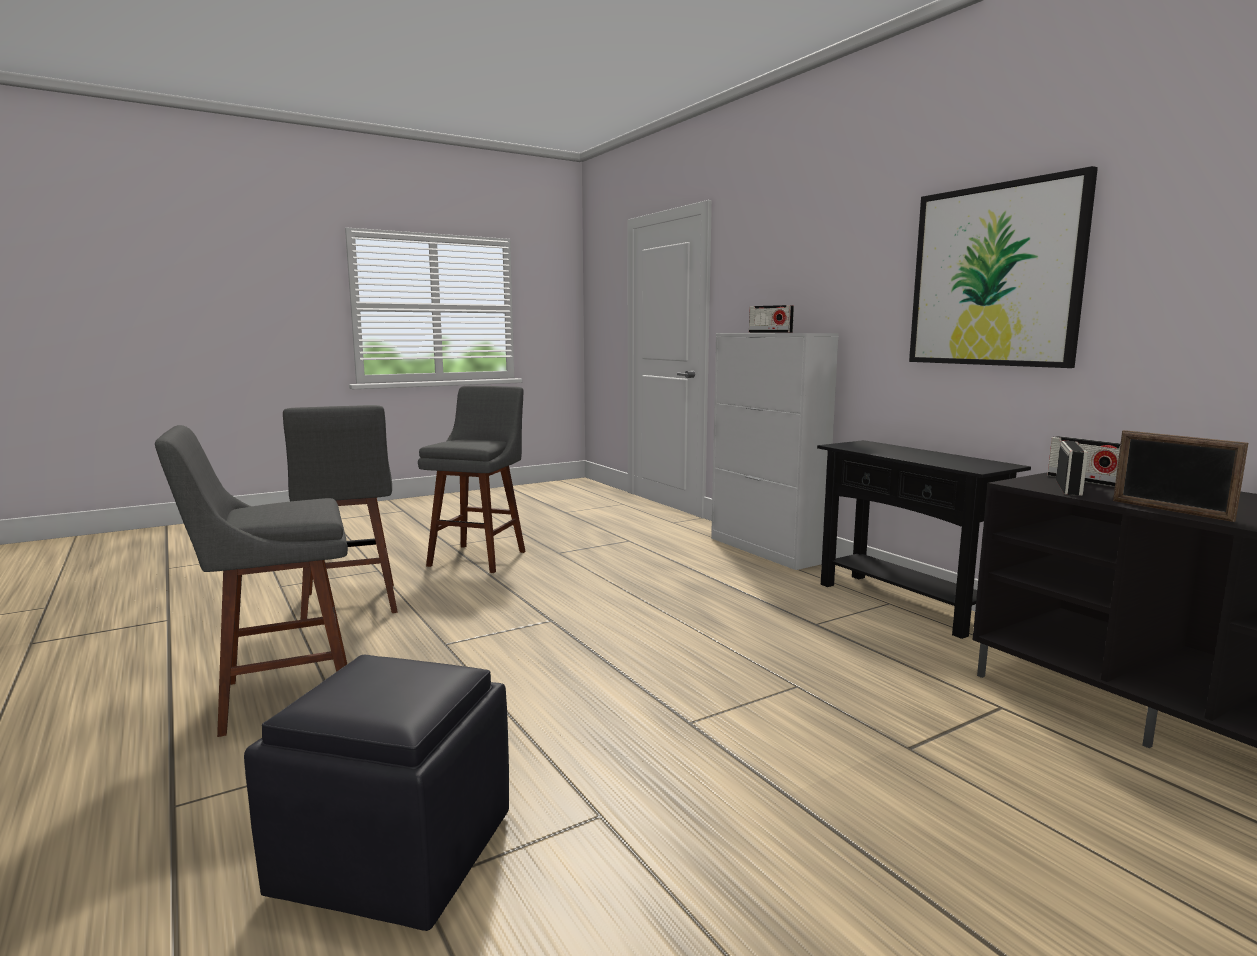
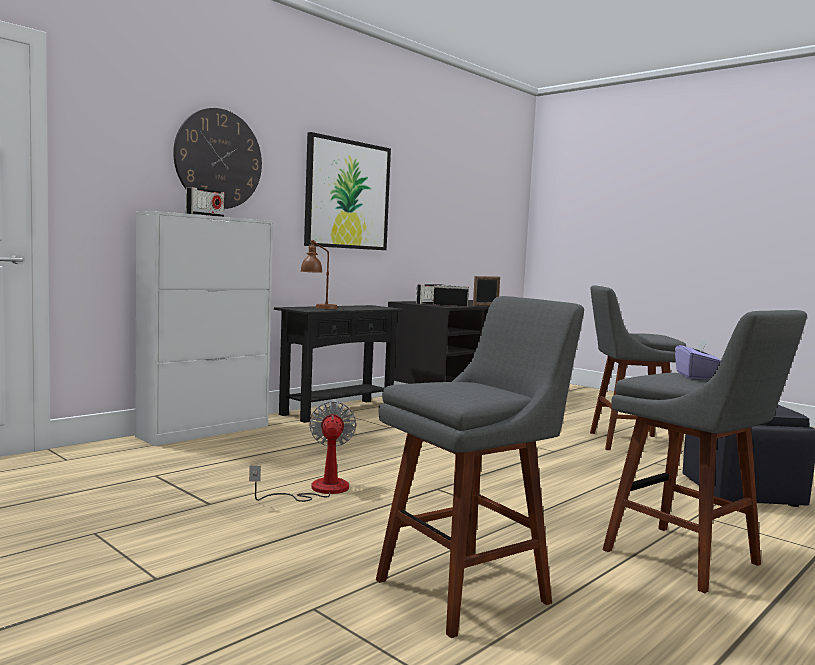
camera: 105 degrees left, 5 degrees down
(285, 512) = (695, 376): none -> purple tissue box
(480, 557) = (231, 545): grey stool -> grey stool (625, 442)
(571, 579) = (317, 490): none -> fan
(817, 266) = (218, 159): none -> wall clock
(883, 448) = (318, 308): none -> brown table lamp

